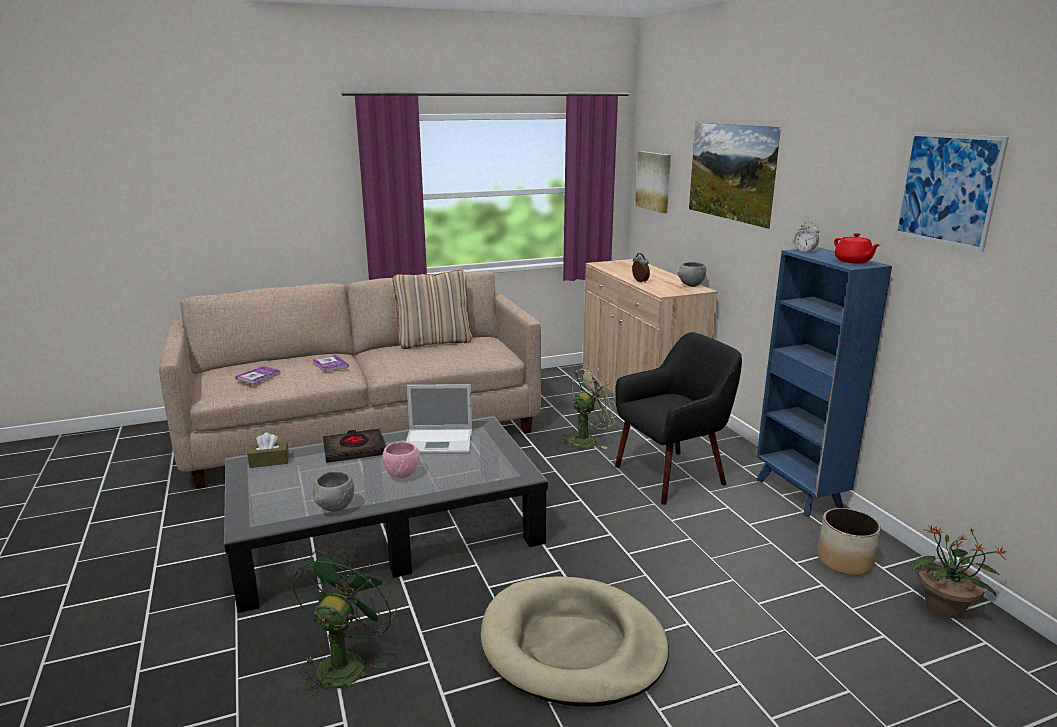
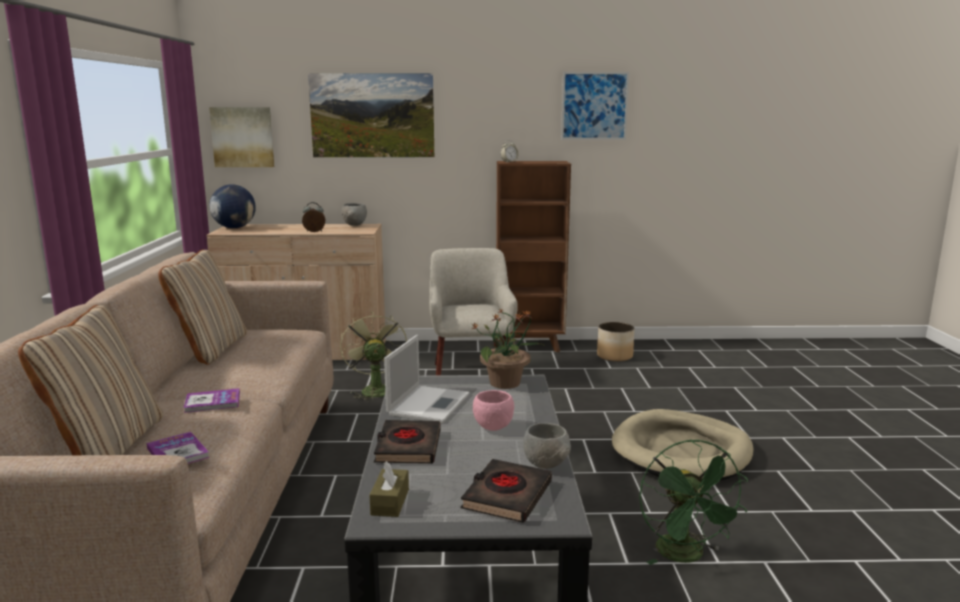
camera: 70 degrees left, 5 degrees down
(269, 361) = (107, 447): none -> beige pillow
(281, 500) = (506, 496): none -> black book
(344, 662) = (686, 556): green fan -> green fan turned 135 degrees counterclockwise
(621, 263) = (234, 228): none -> globe
(671, 475) = (470, 374): black armchair -> beige armchair
(799, 494) = (530, 346): blue bookcase -> brown bookcase
(853, 261) = (549, 161): red teapot -> none
(945, 607) = (667, 348): potted plant -> potted plant (506, 383)

